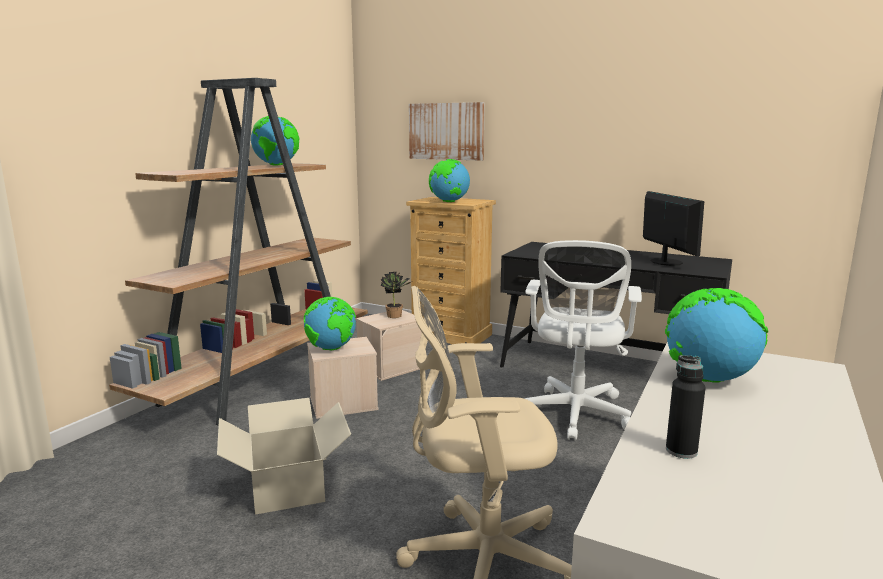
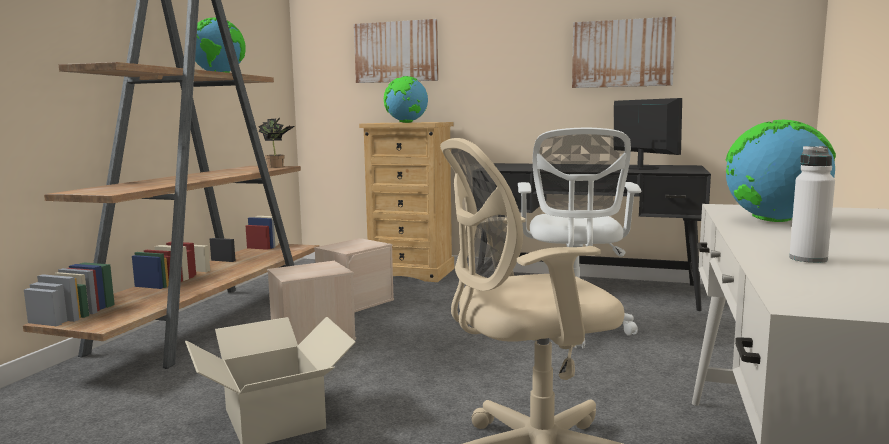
camera: 10 degrees left, 5 degrees down
(331, 349) = (299, 271): globe -> none
(396, 316) = (359, 243): potted plant -> potted plant (278, 167)
(659, 143) = (622, 53): none -> picture
(681, 451) = (808, 259): black bottle -> white bottle

